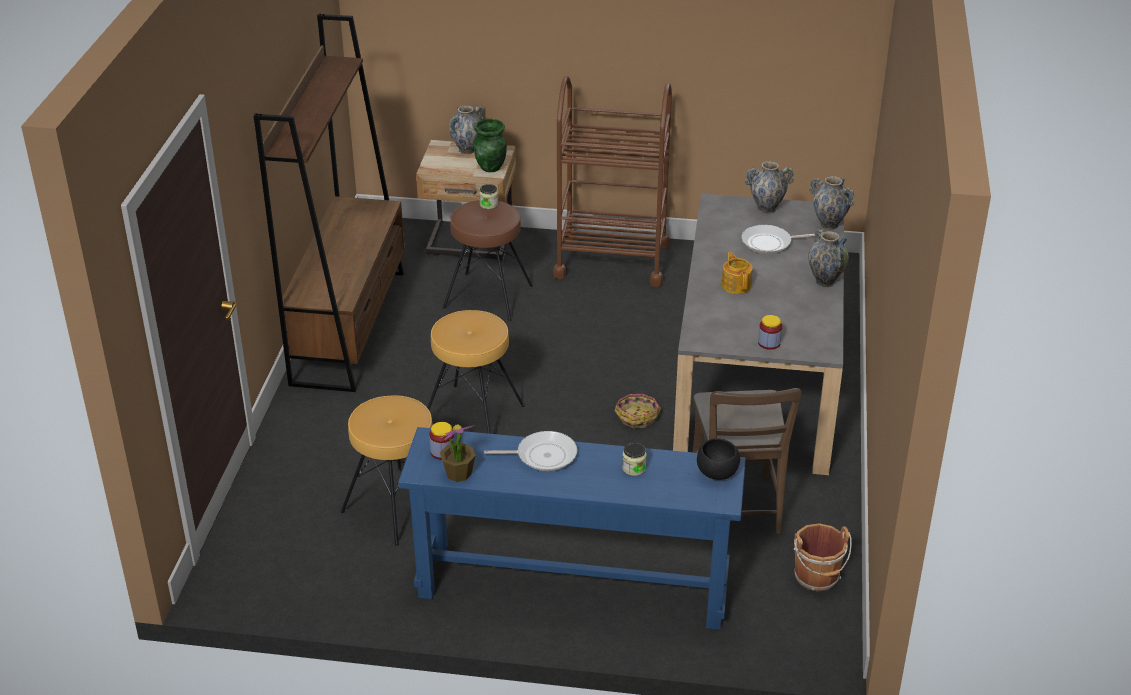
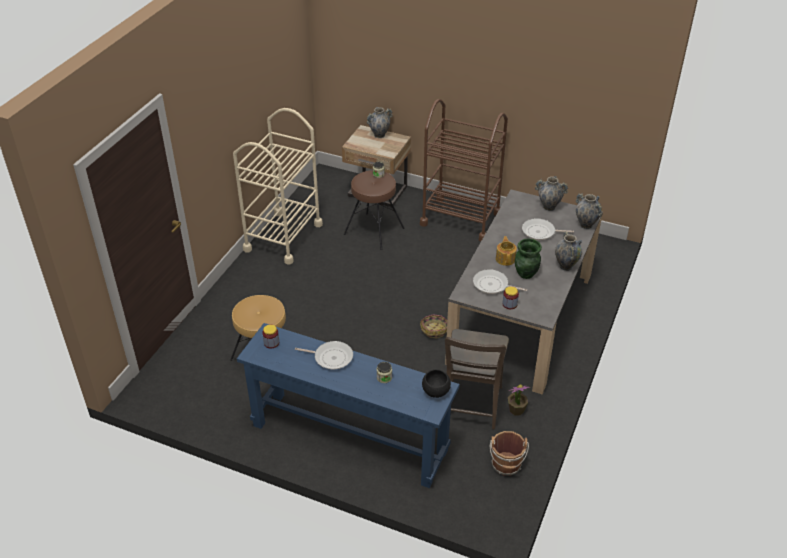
camera: 15 degrees right, 5 degrees up
(349, 326) = (283, 237): brown bookcase -> beige cart
(458, 473) = (274, 360): potted plant -> potted plant (516, 410)
(473, 414) = (334, 309): brown stool -> none
(491, 167) = (389, 149): green vase -> green vase (526, 274)
(733, 322) = (492, 285): none -> frying pan

